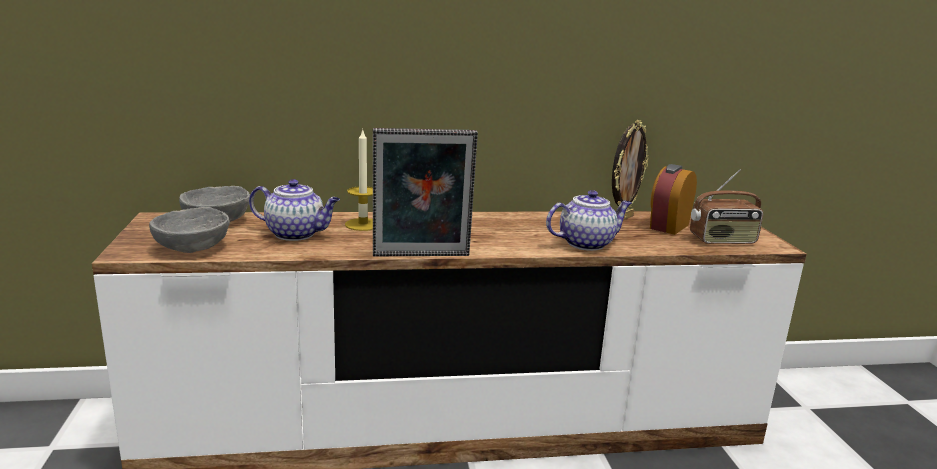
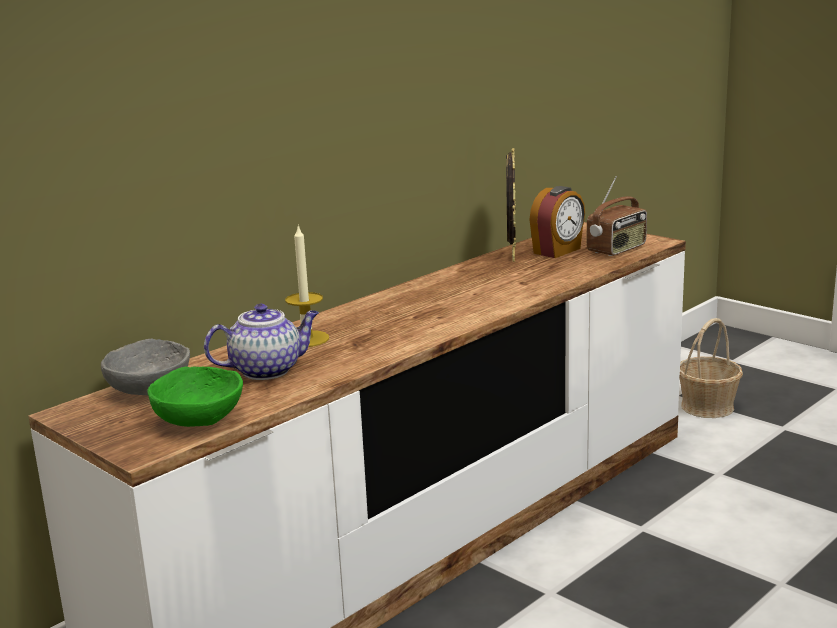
camera: 35 degrees left, 0 degrees up
(192, 248) = (199, 420): grey bowl -> green bowl
(421, 257) = (428, 346): picture frame -> none
(587, 243) = (529, 287): teapot -> none
(668, 226) = (558, 251): alarm clock -> alarm clock turned 135 degrees counterclockwise
(827, 431) = (708, 407): none -> basket

